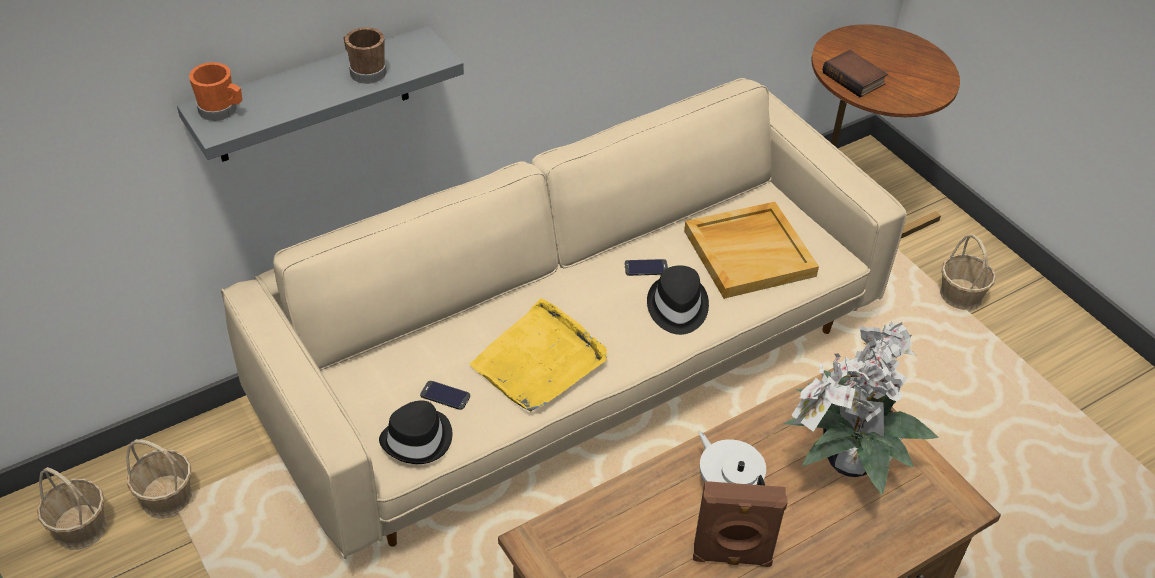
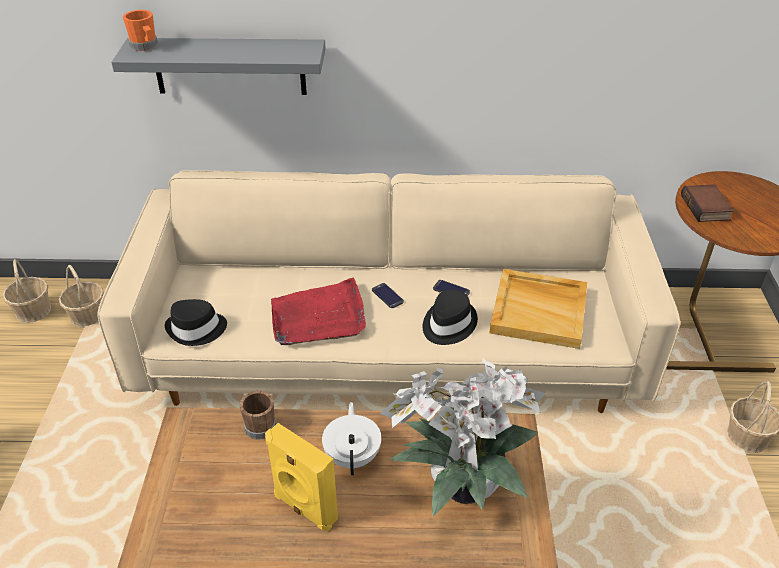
camera: 35 degrees right, 5 degrees down
(365, 71) = (252, 51): brown mug -> brown mug (260, 424)
(445, 395) = (239, 311): phone -> phone (387, 296)
(539, 361) = (318, 317): yellow tray -> red tray
(732, 557) = (304, 508): brown speaker -> yellow speaker

